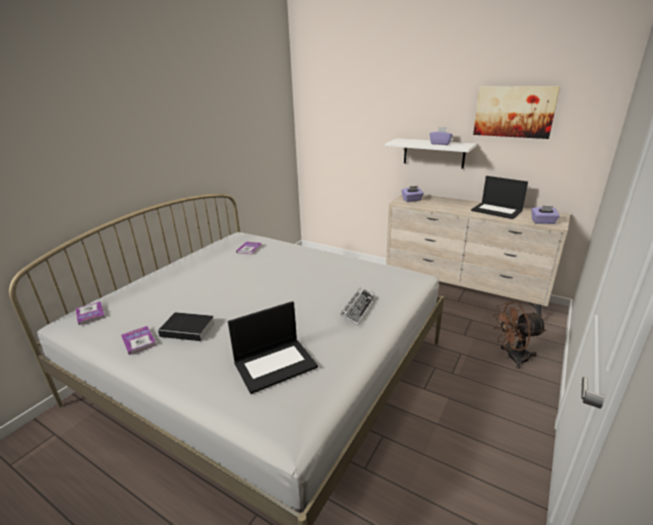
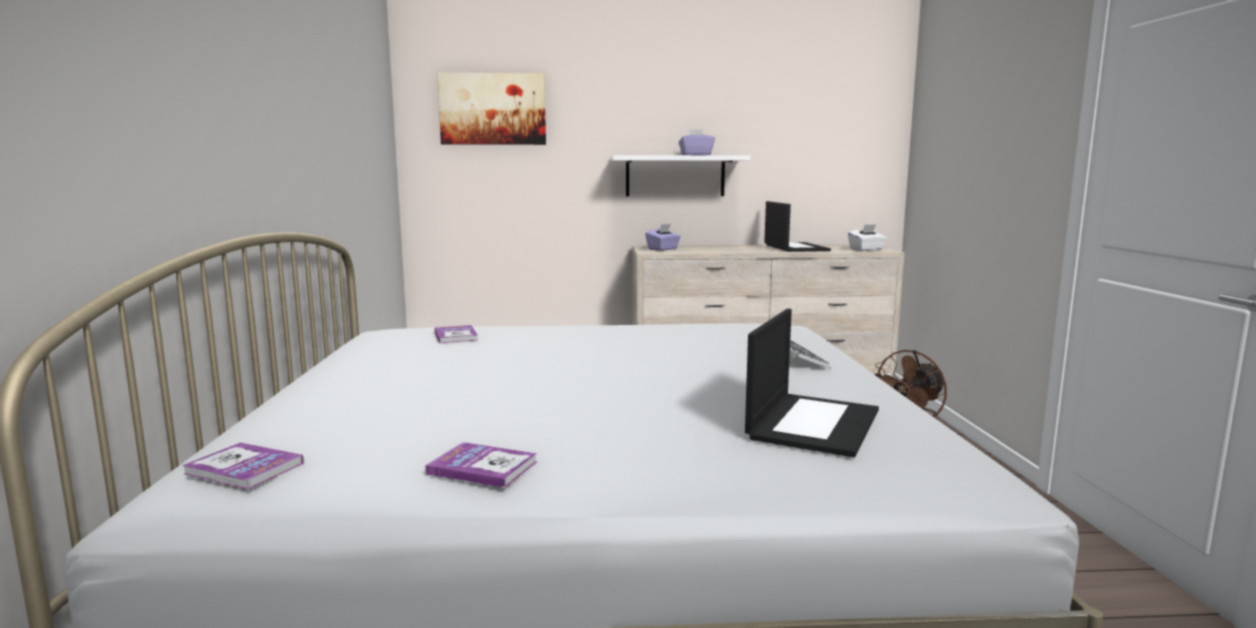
camera: 35 degrees left, 15 degrees down
(189, 329) = (565, 429): book -> none
(497, 210) = (795, 248): laptop -> laptop turned 105 degrees counterclockwise
(514, 111) = (785, 108): picture -> picture (493, 109)
(543, 222) = (866, 250): purple tissue box -> white tissue box

